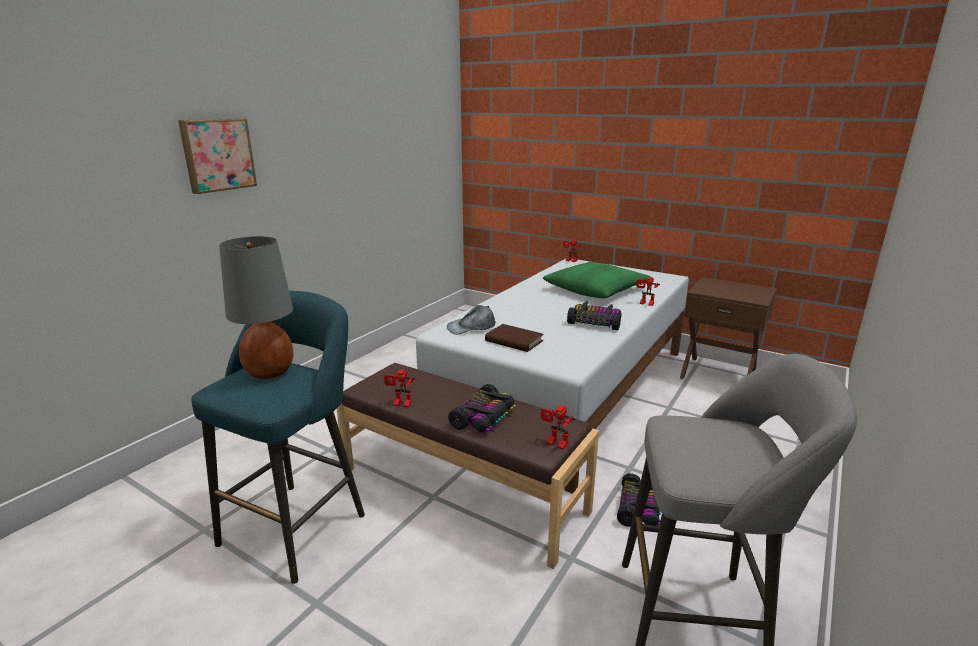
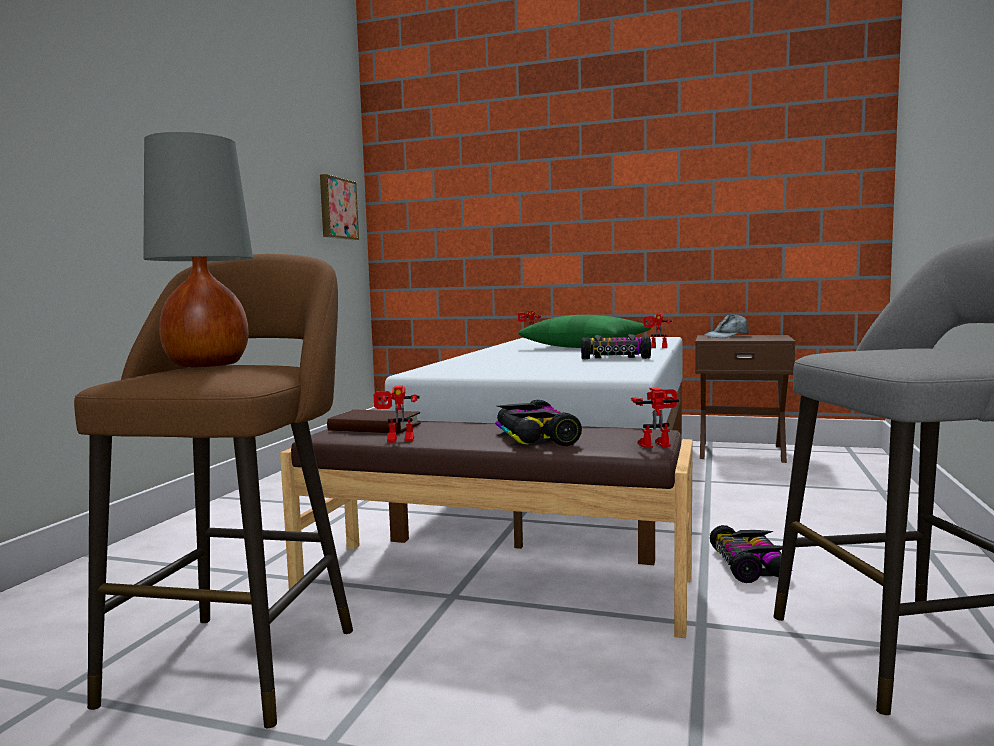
camera: 15 degrees left, 15 degrees down
(217, 155) = (67, 129): picture -> picture (337, 208)
(299, 524) = (241, 658): turquoise stool -> brown stool
(471, 327) = (457, 368): grey cap -> grey cap (727, 336)
(484, 418) = (534, 438): toy car -> toy car turned 150 degrees clockwise
(514, 341) = (527, 370): brown book -> brown book (374, 427)
(554, 444) = (654, 444): toy robot -> toy robot turned 150 degrees clockwise

